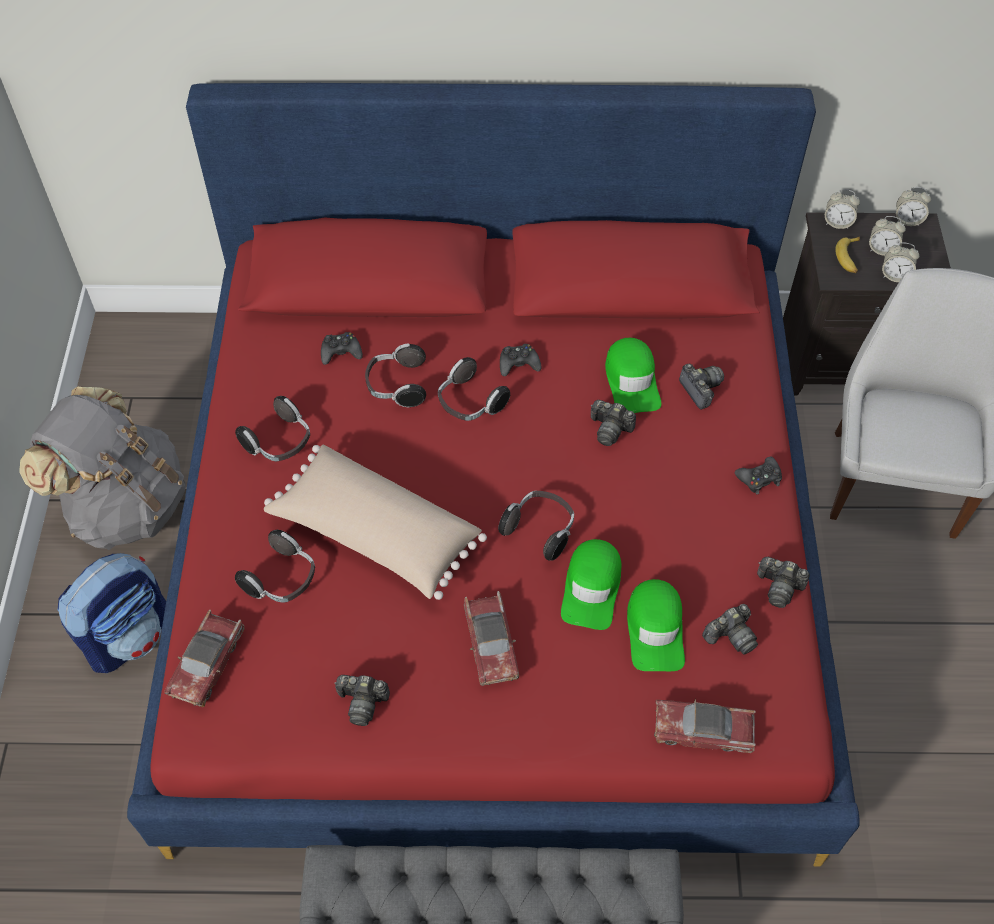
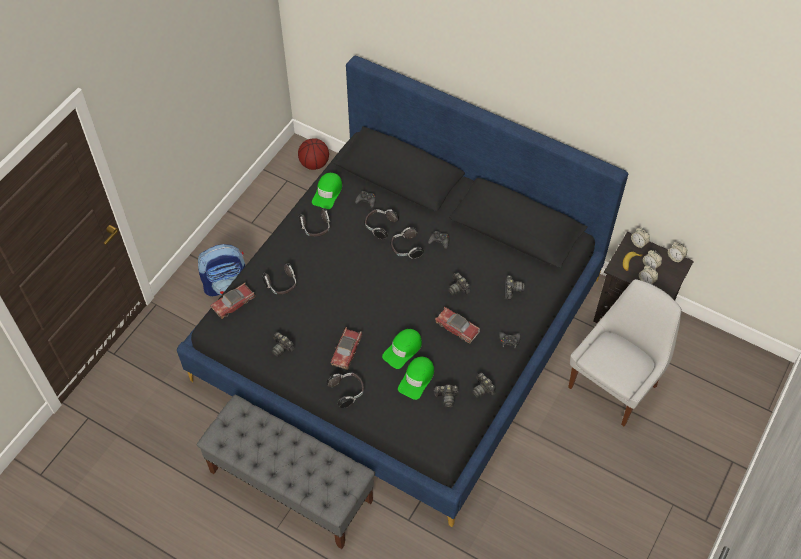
camera: 30 degrees right, 0 degrees up
(126, 505) = (257, 228): grey backpack -> none
(164, 348) = (314, 164): none -> basketball
(375, 535) = (329, 285): beige pillow -> none
(497, 557) = (401, 328): red bed -> black bed
(540, 530) = (398, 316): headphones -> headphones (347, 392)
(632, 381) = (484, 272): green cap -> green cap (328, 193)
(702, 730) = (407, 427): toy car -> toy car (457, 327)

